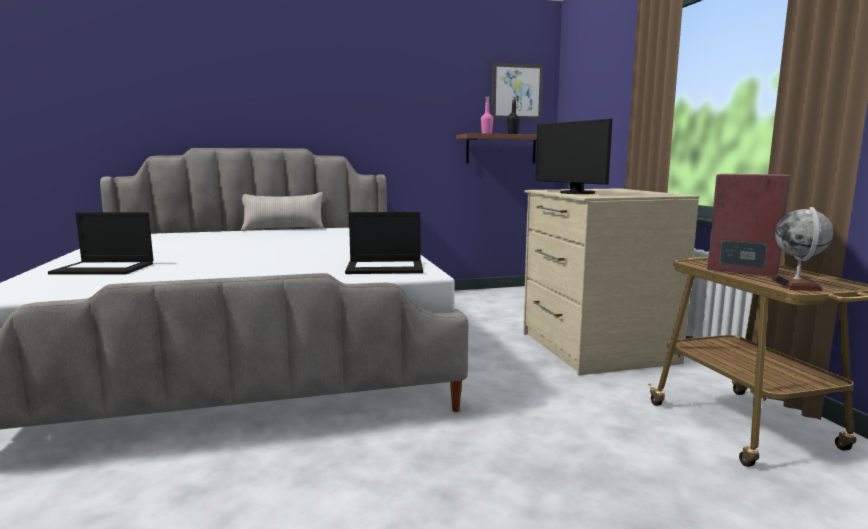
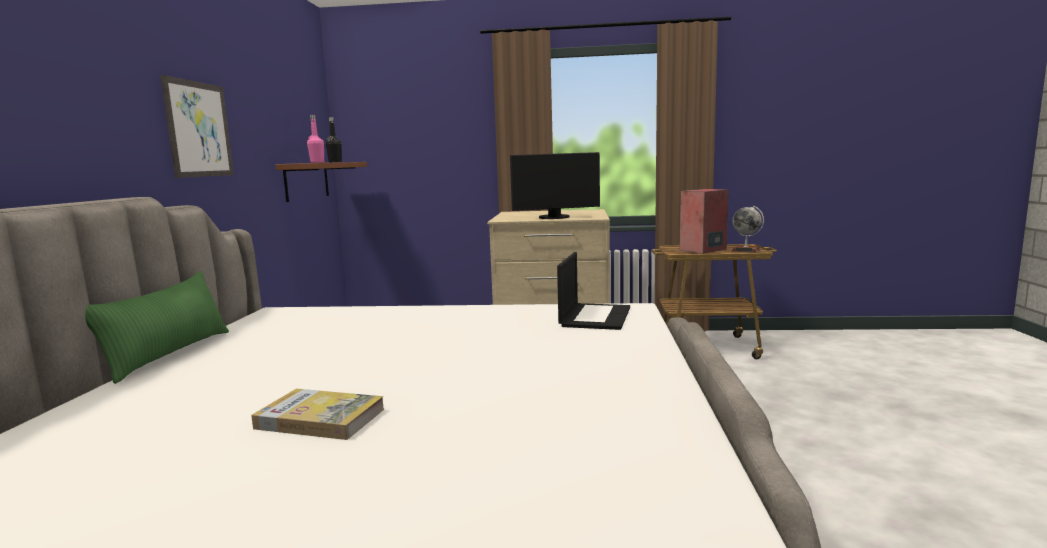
camera: 70 degrees left, 0 degrees up
(105, 268) = (469, 471): laptop -> none
(182, 250) = (320, 419): none -> book
(283, 229) = (168, 354): beige pillow -> green pillow
(517, 91) = (308, 109): picture -> picture (199, 129)

